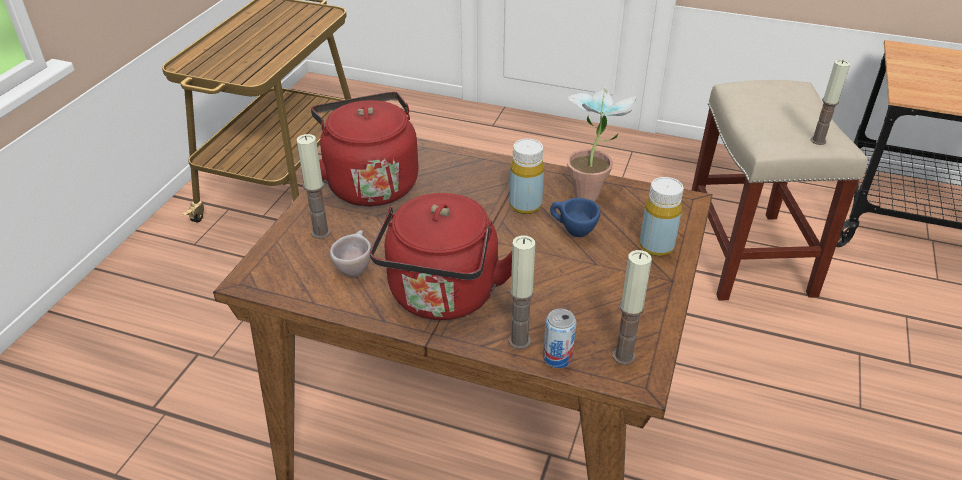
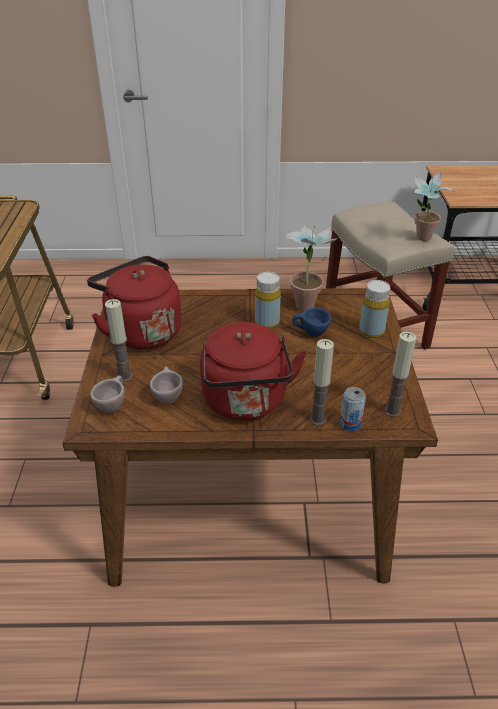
camera: 20 degrees left, 0 degrees up
(289, 262) = (112, 405): none -> beige cup
(818, 140) = (421, 239): candle -> potted plant

